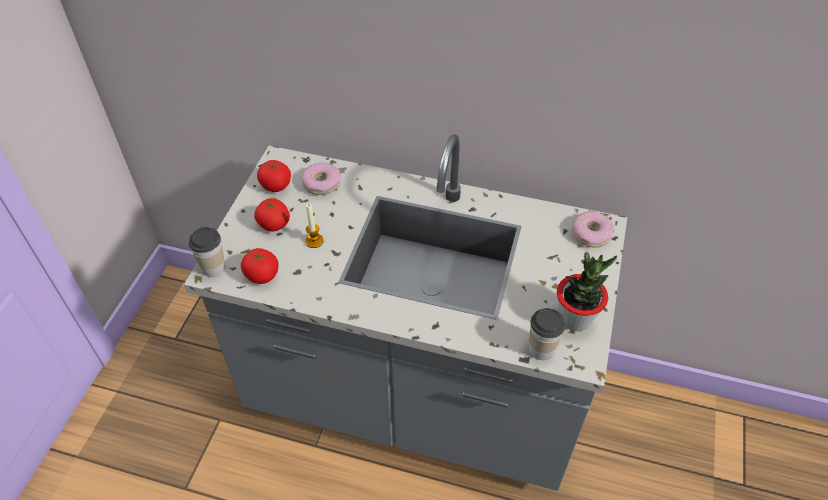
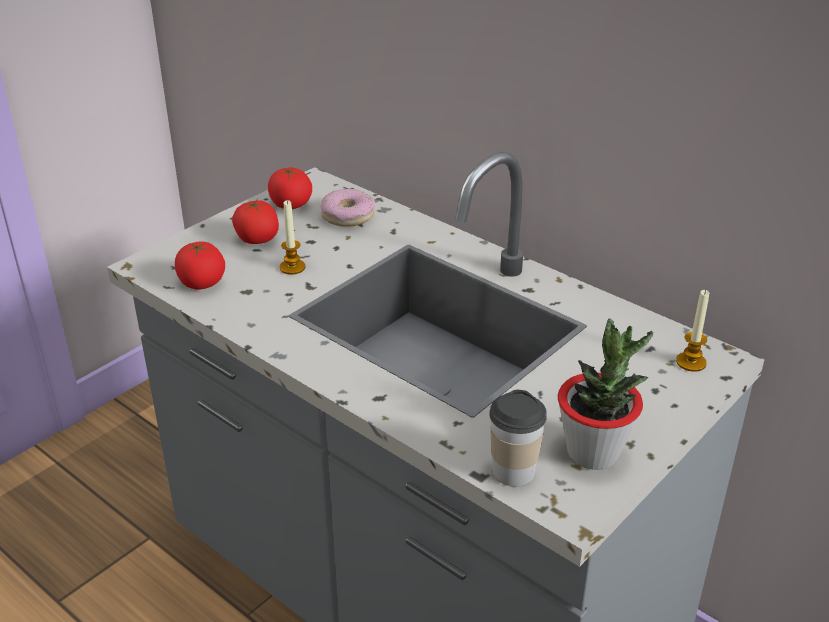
camera: 25 degrees right, 15 degrees down
(213, 268) = (153, 260): cup -> none
(591, 234) = (691, 362): donut -> candle

